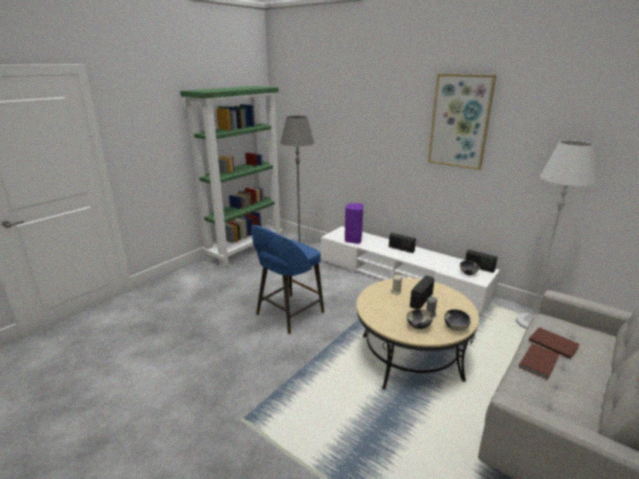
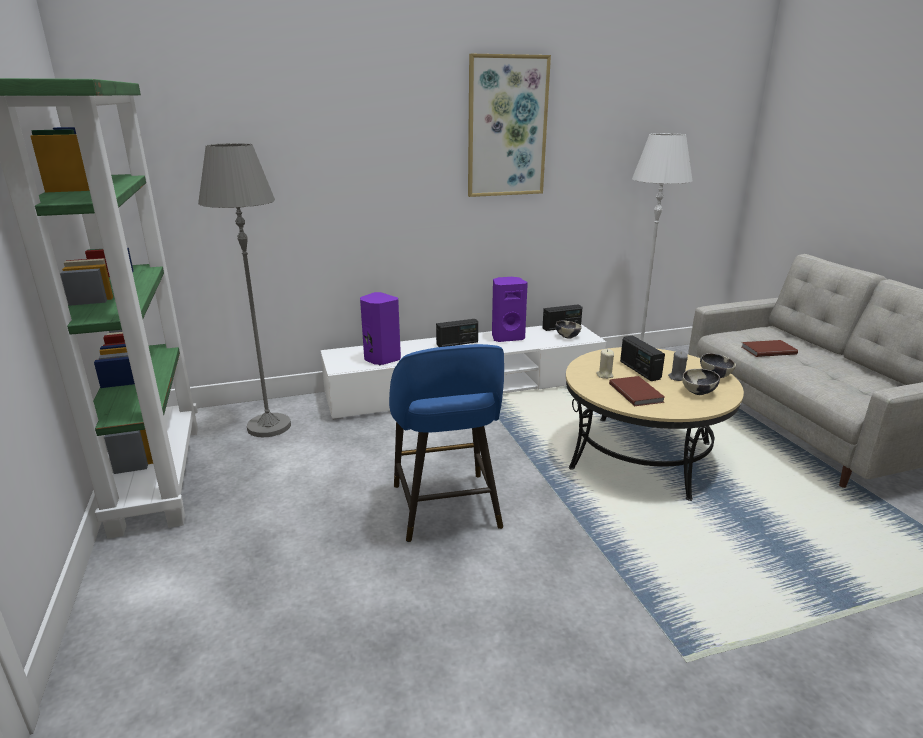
camera: 55 degrees left, 0 degrees up
(433, 258) = (507, 337): none -> purple speaker
(540, 362) = (796, 367): brown book -> brown book (636, 392)

